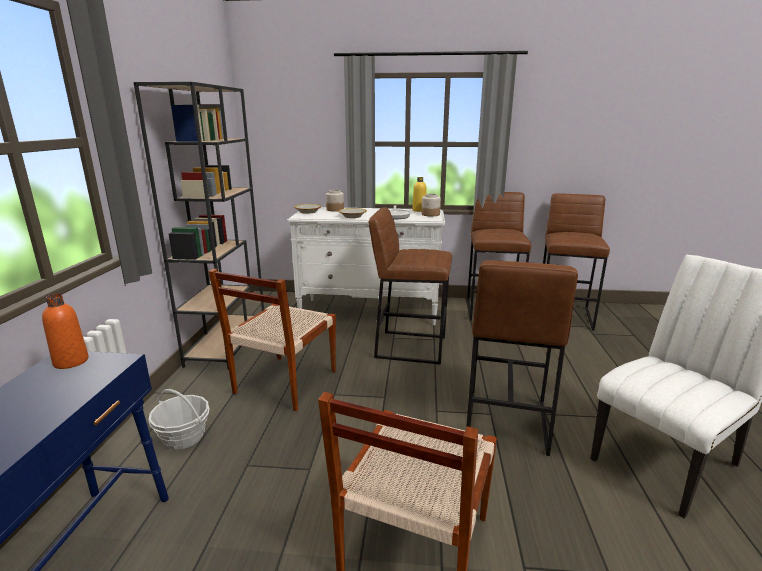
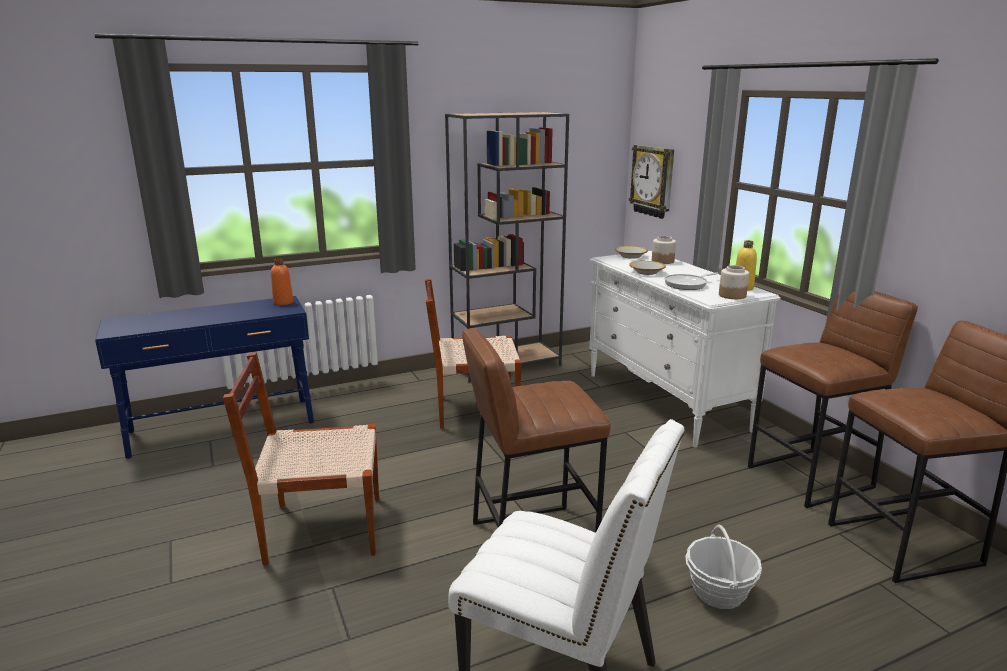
camera: 60 degrees right, 0 degrees up
(184, 437) = (373, 402): basket -> basket (719, 592)
(277, 152) = (653, 181): none -> wall clock
(409, 347) = (617, 446): brown stool -> none

